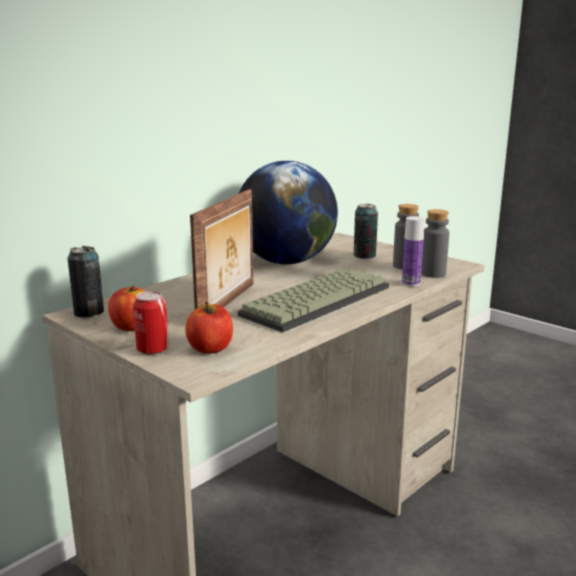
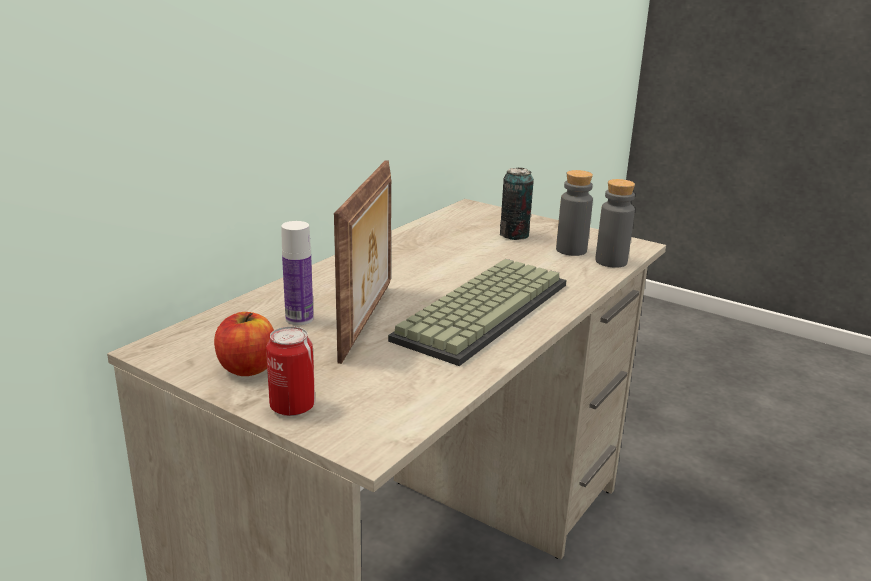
camera: 10 degrees left, 5 degrees up
(89, 312) = (175, 345): can -> none
(210, 348) = (372, 399): apple -> none
(286, 262) = (417, 248): globe -> none
(411, 283) = (590, 277): bottle -> bottle (299, 319)

